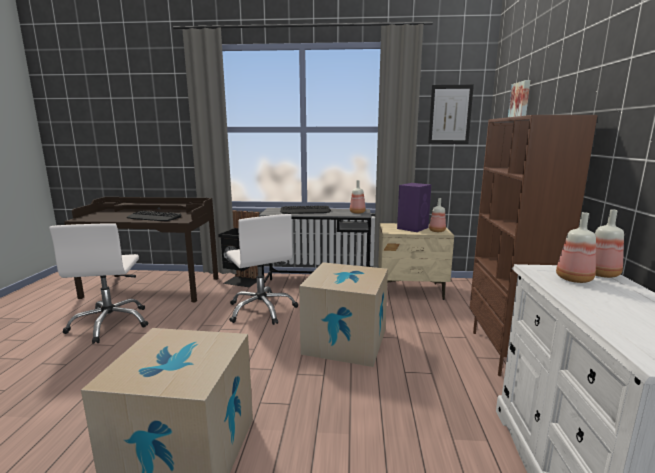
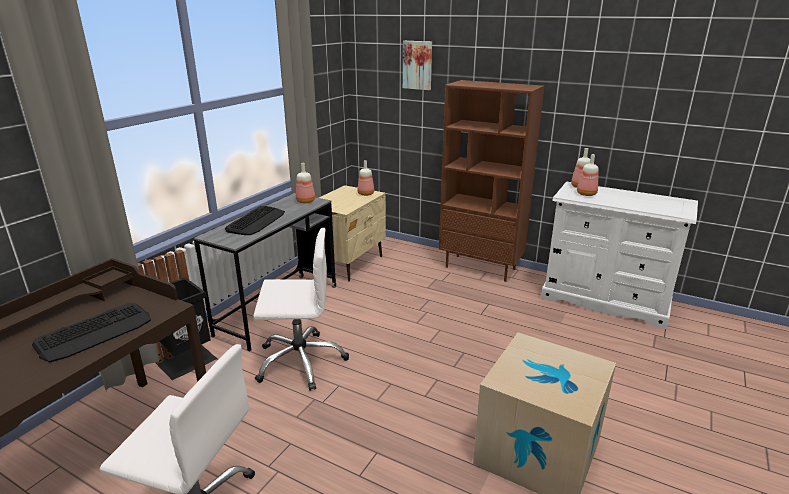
camera: 65 degrees left, 10 degrees up
(345, 341) = (417, 326): cardboard box -> none
(413, 228) = (342, 198): purple speaker -> none
(450, 114) = (324, 66): picture -> none

